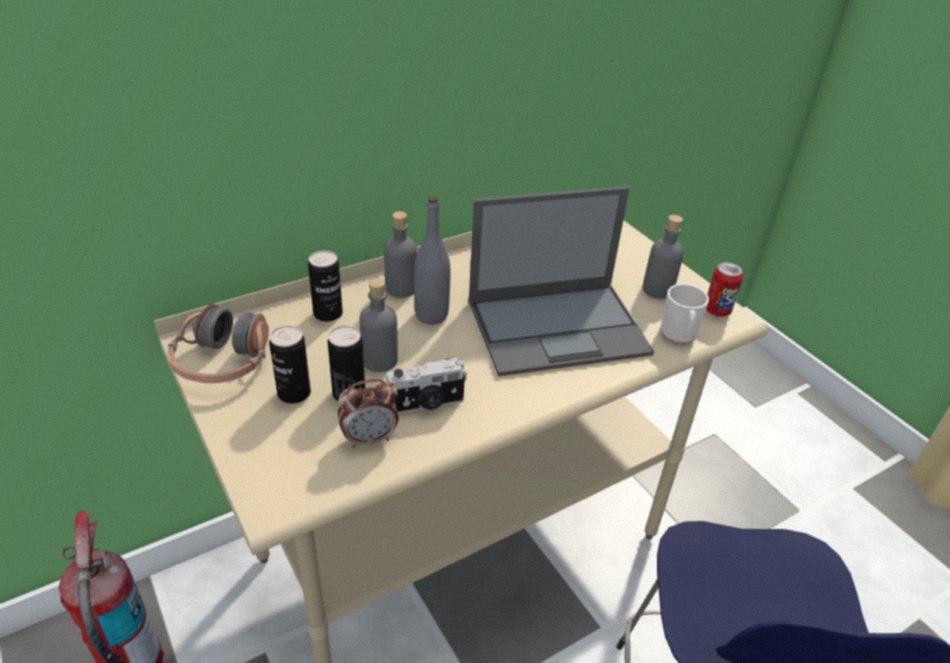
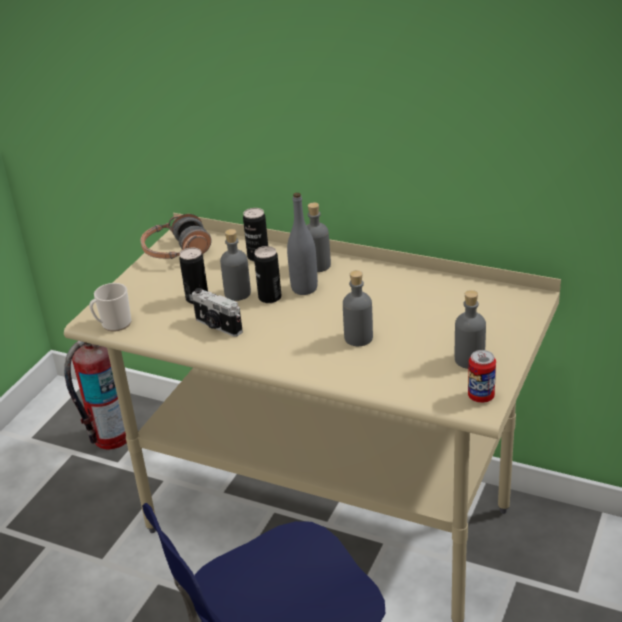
camera: 60 degrees right, 5 degrees down
(294, 393) = (177, 283): can -> can (270, 297)
(370, 438) = (168, 323): alarm clock -> none
(559, 327) = (358, 338): laptop -> grey bottle
(679, 335) = (420, 390): mug -> mug (113, 324)

